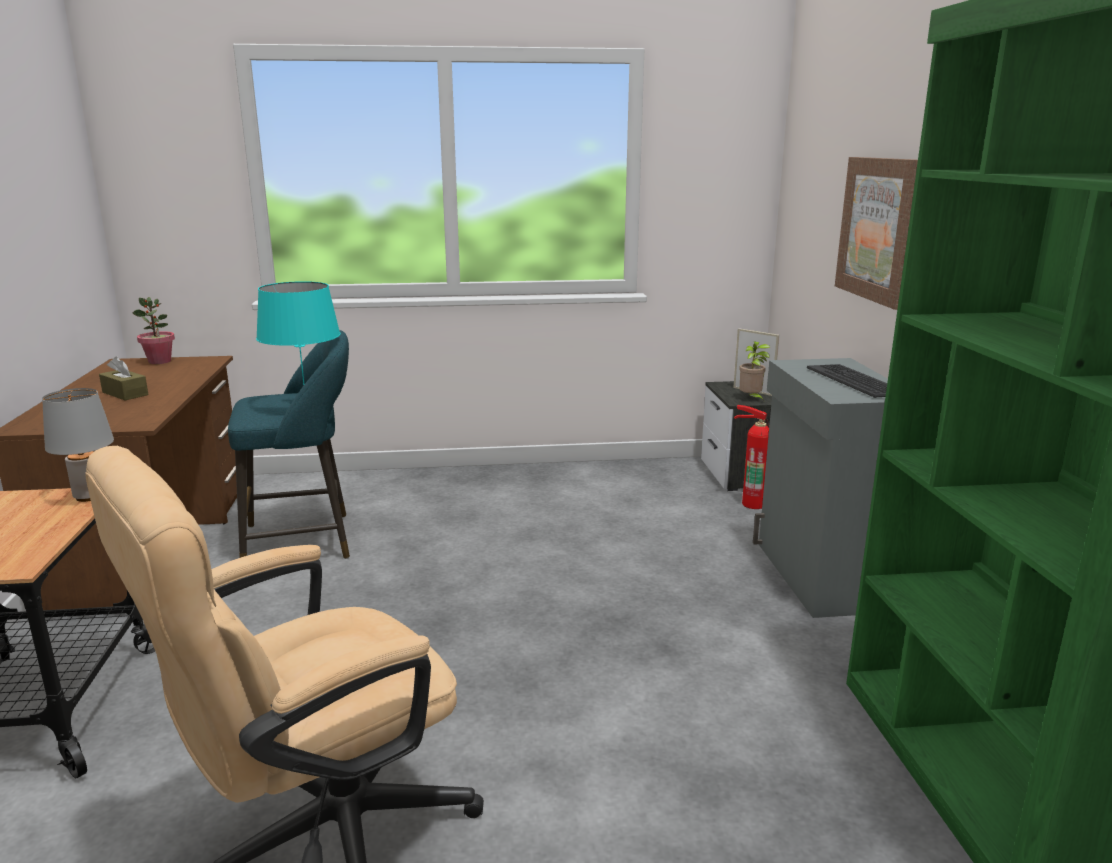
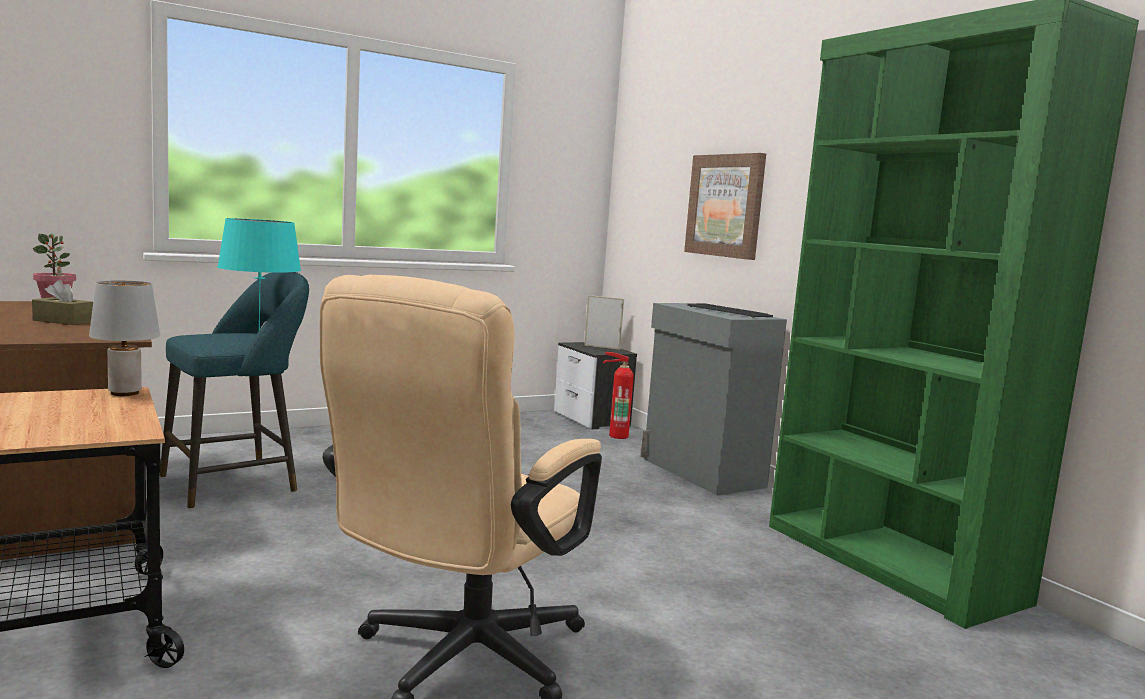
camera: 25 degrees left, 10 degrees down
(751, 399) = (606, 351): potted plant -> none

